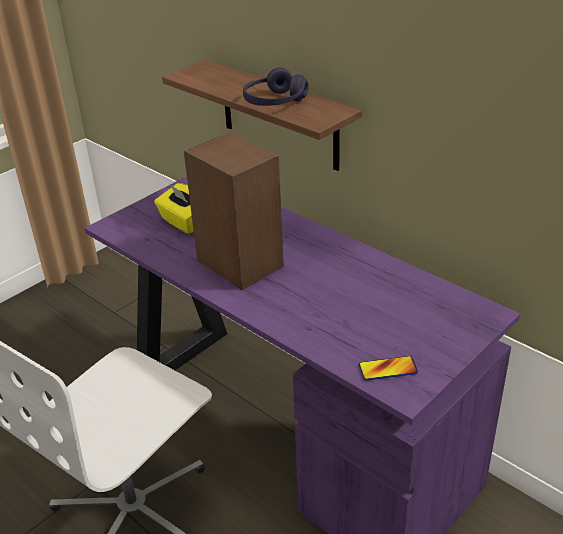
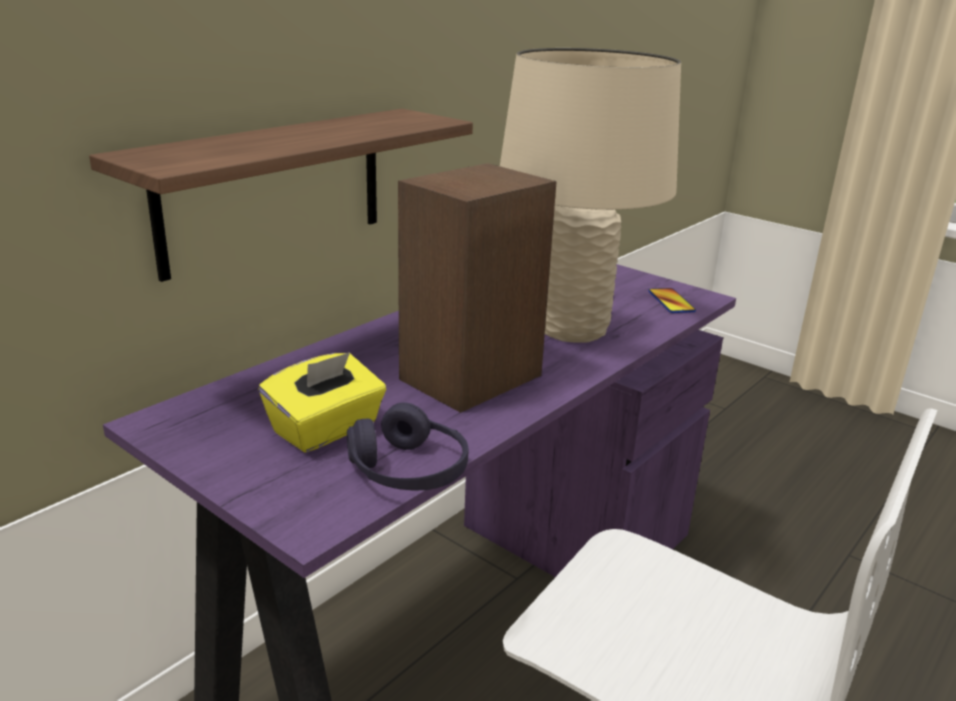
camera: 95 degrees left, 10 degrees down
(274, 101) = (356, 130): purple headphones -> purple headphones (408, 470)
(317, 308) = (573, 329): none -> beige table lamp

